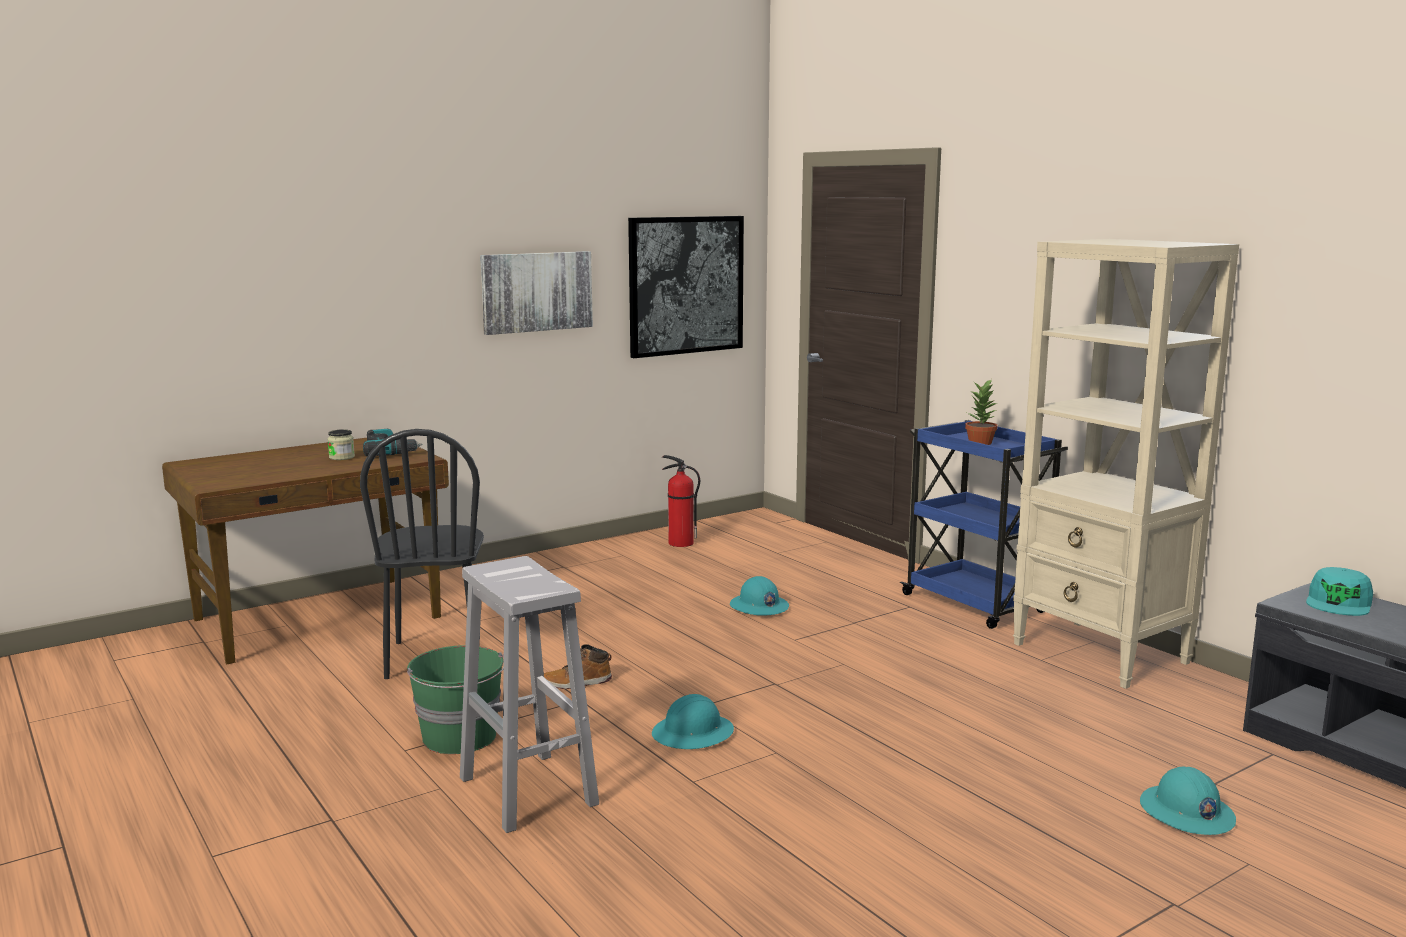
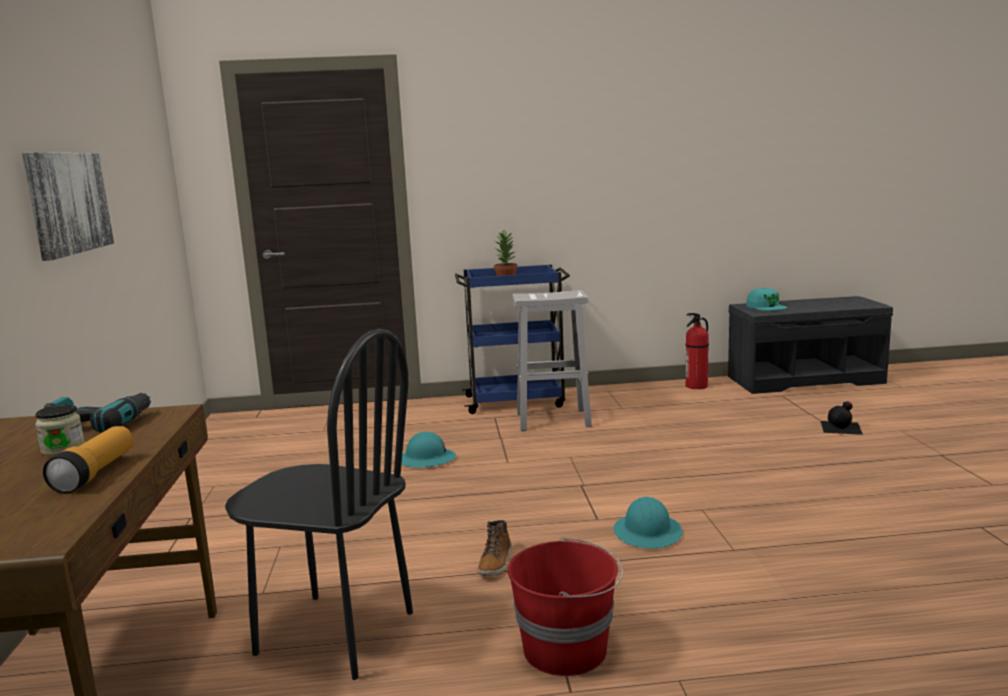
camera: 60 degrees left, 0 degrees up
(303, 472) = (95, 474): none -> flashlight
(460, 737) = (567, 649): green bucket -> red bucket
(529, 792) = (715, 628): white stool -> white stool (554, 419)
(679, 543) = (231, 458): fire extinguisher -> fire extinguisher (696, 386)
(686, 285) = (146, 195): picture -> none
(1101, 654) = (628, 394): beige bookcase -> none
(1186, 813) = (841, 427): turquoise hard hat -> black bottle

